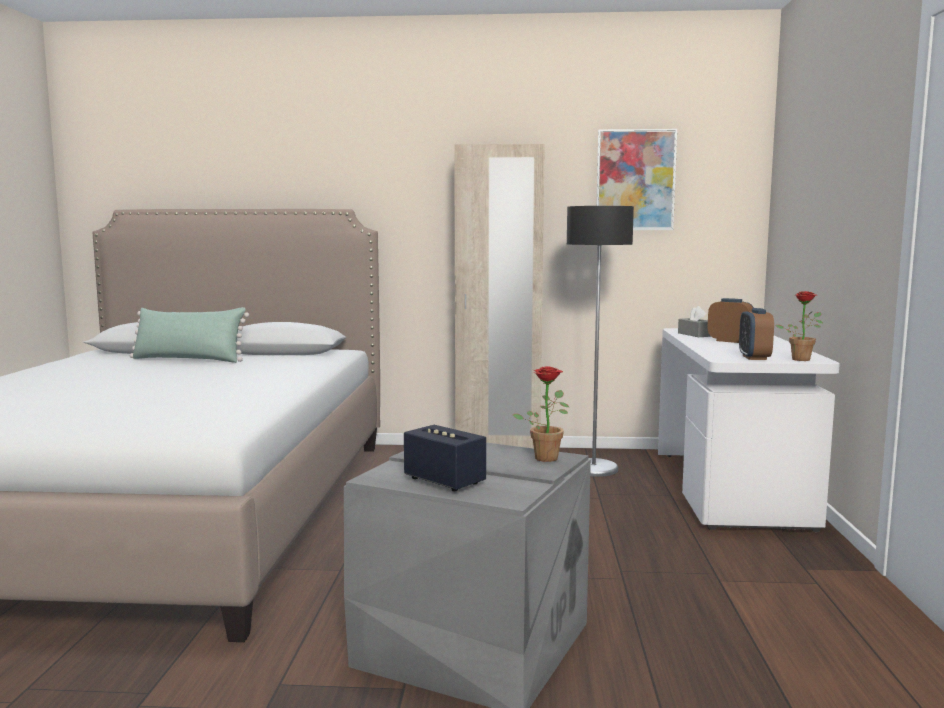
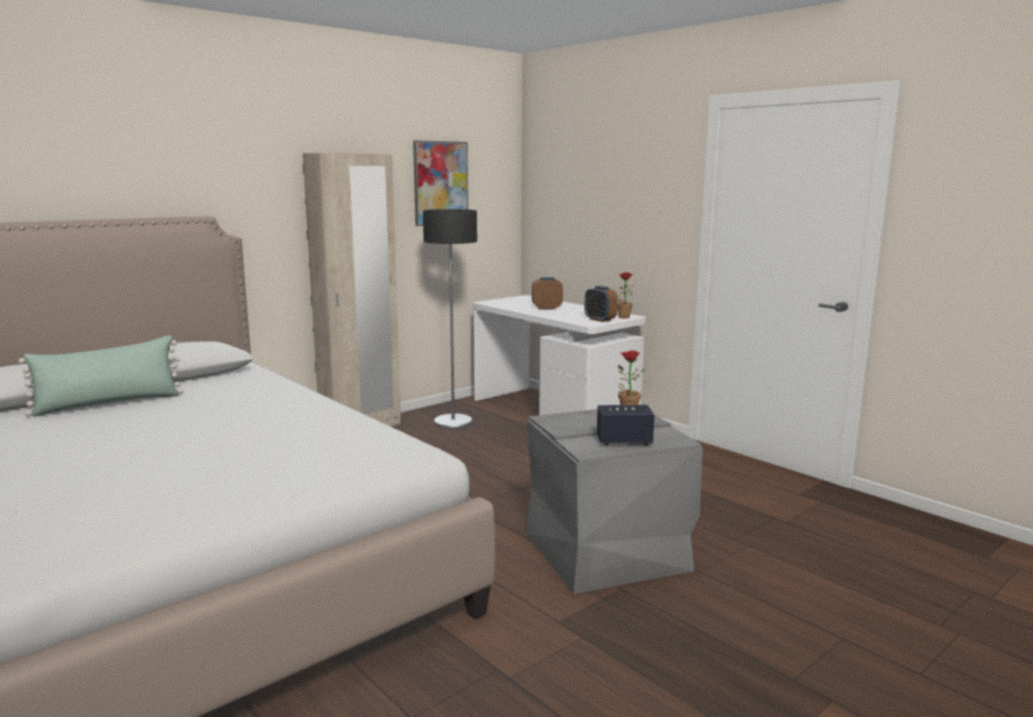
camera: 45 degrees left, 5 degrees up
(695, 334) = (511, 305): grey tissue box -> none

